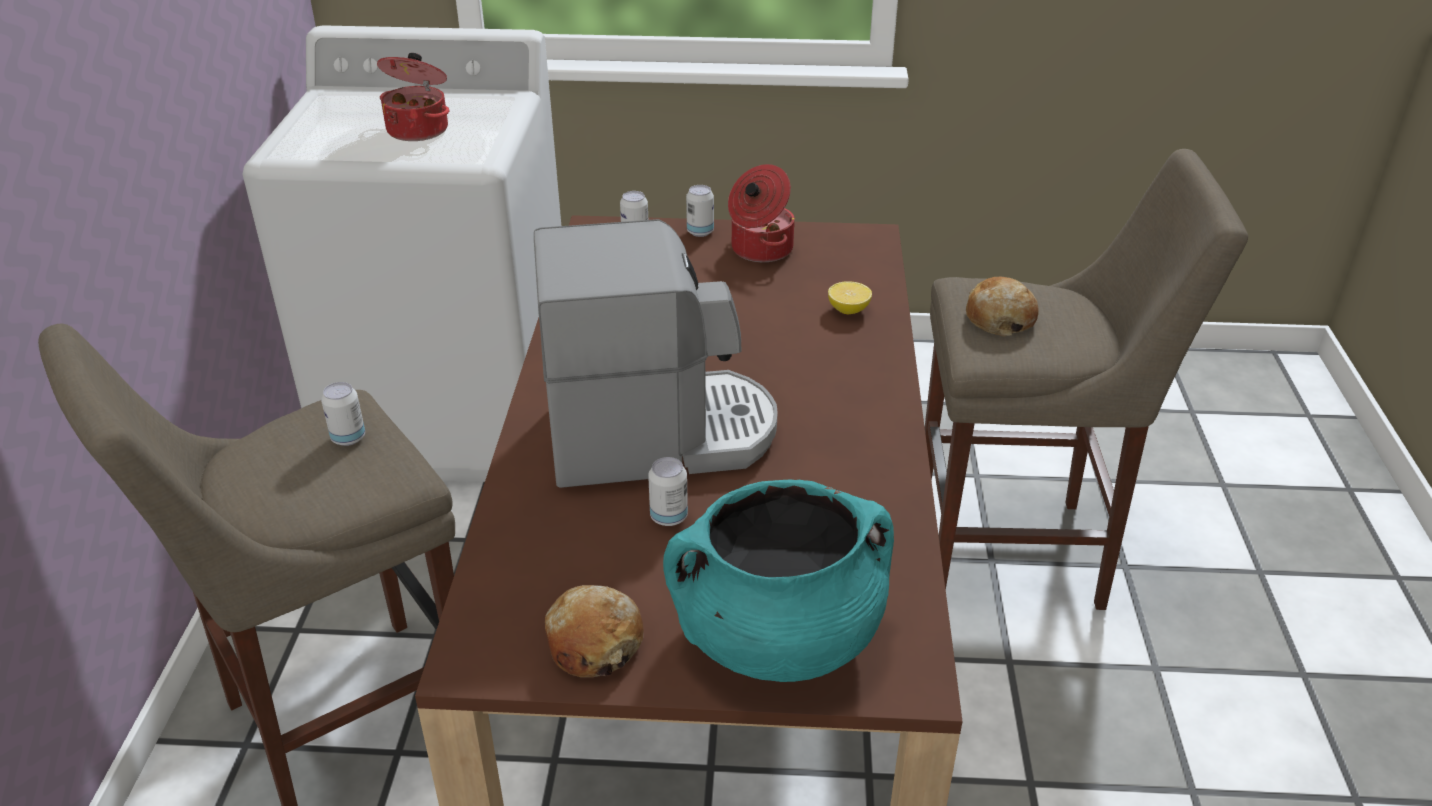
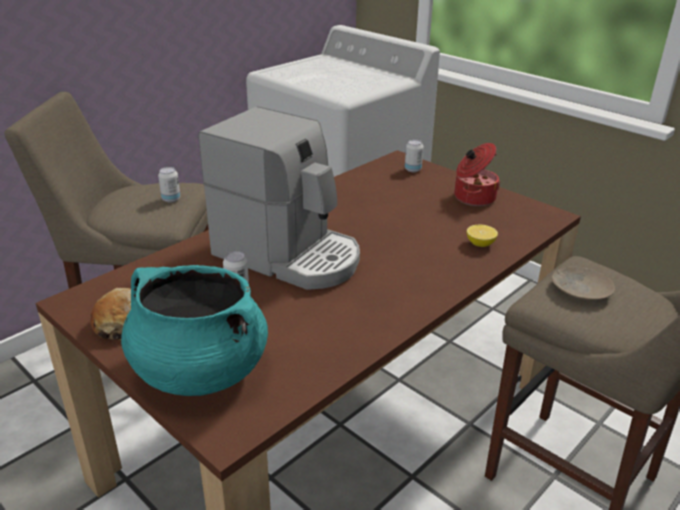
camera: 40 degrees right, 5 degrees down
(419, 129) = (337, 79): cooking pot -> none
(700, 232) = (451, 178): can -> none
(999, 318) = (580, 289): bread -> beige plate

